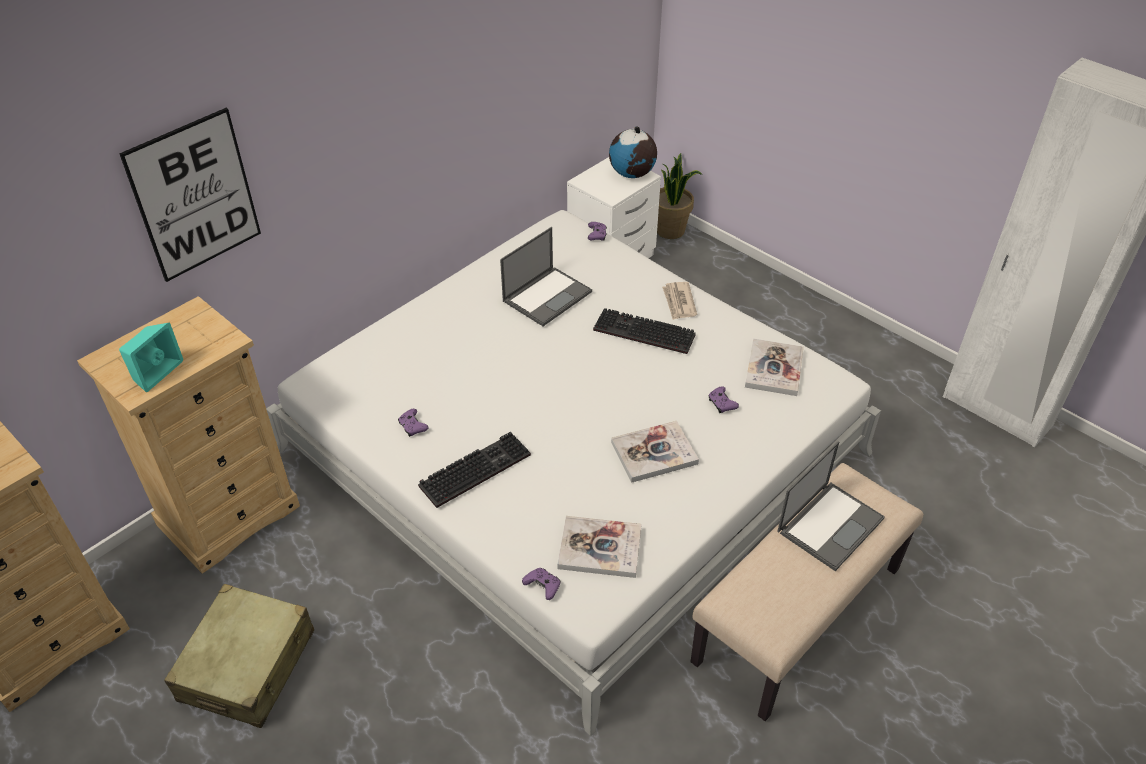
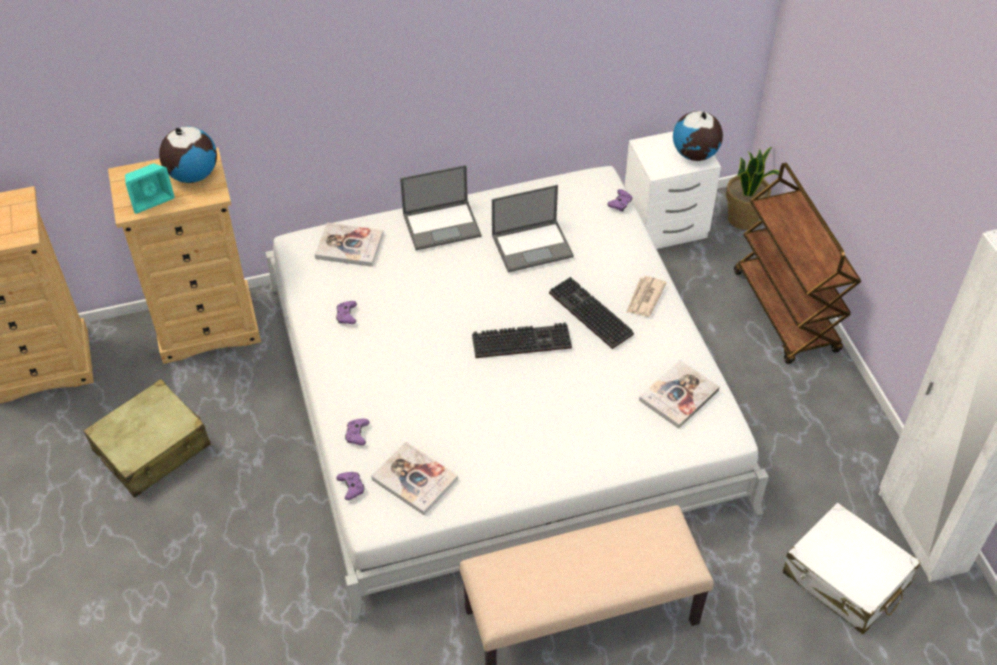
camera: 30 degrees right, 5 degrees up
(188, 331) = (192, 175): none -> globe
(194, 196) = (227, 71): picture -> none
(475, 468) = (368, 372): keyboard -> keyboard (523, 340)
(654, 453) = (515, 423): book -> book (349, 246)
(721, 404) = (606, 406): purple game controller -> purple game controller (357, 435)
(761, 288) = (786, 312): none -> brown cart
(830, 524) = (617, 550): laptop -> laptop (442, 225)
(975, 474) = (846, 578): none -> white suitcase

